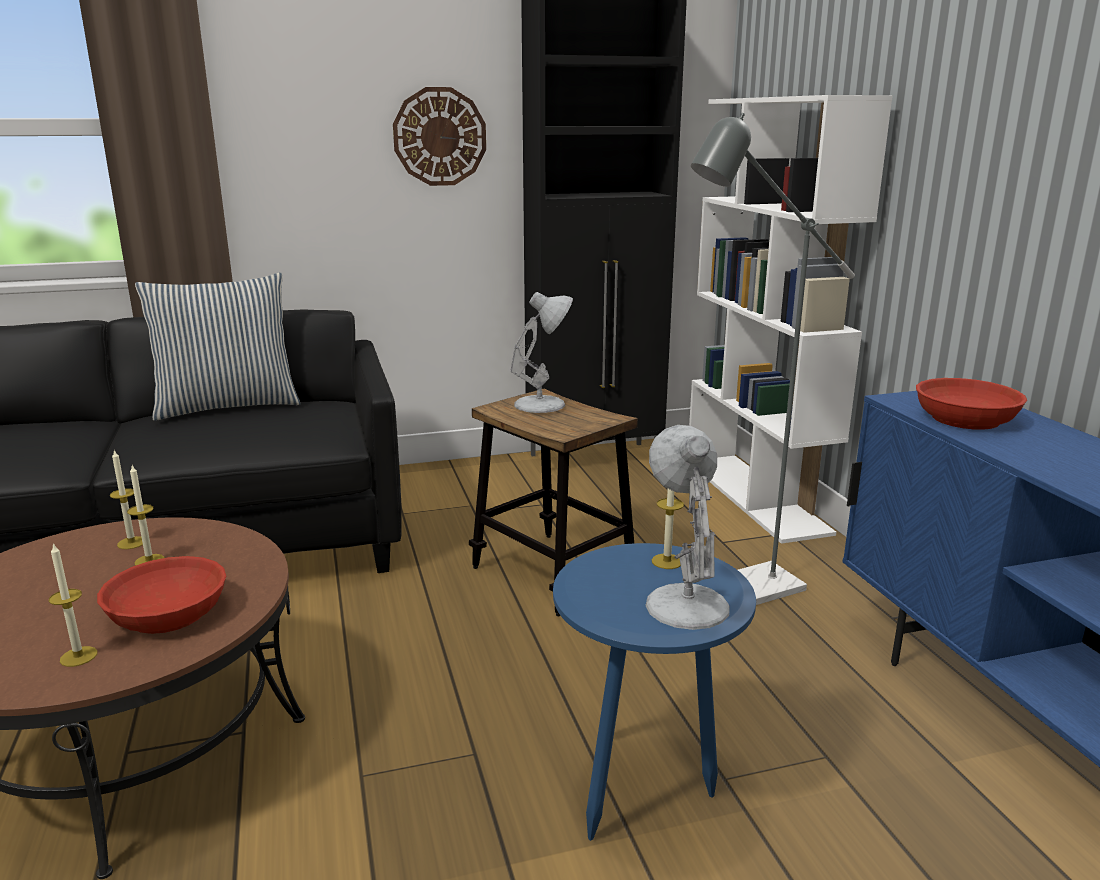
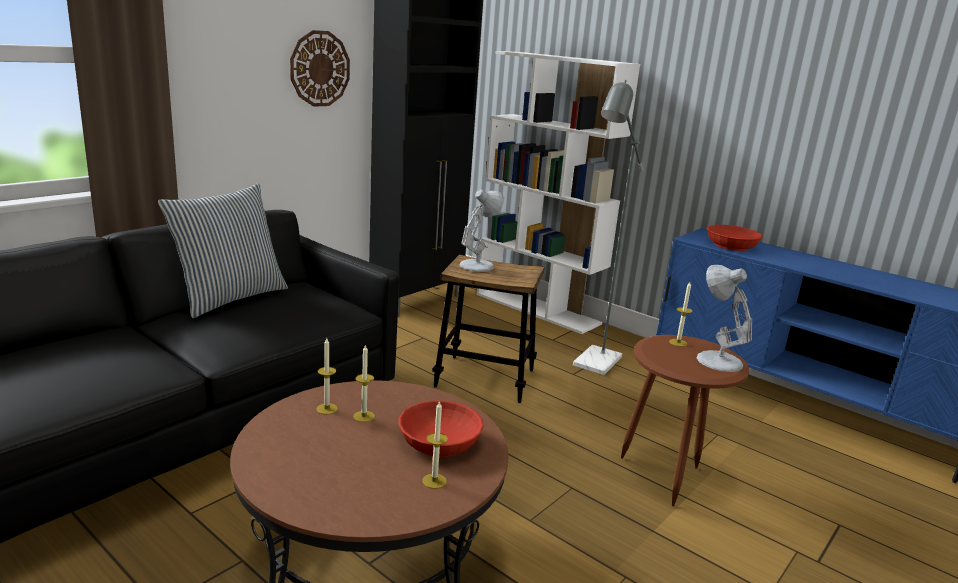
camera: 35 degrees left, 0 degrees up
(643, 789) = (667, 475): blue side table -> brown side table

